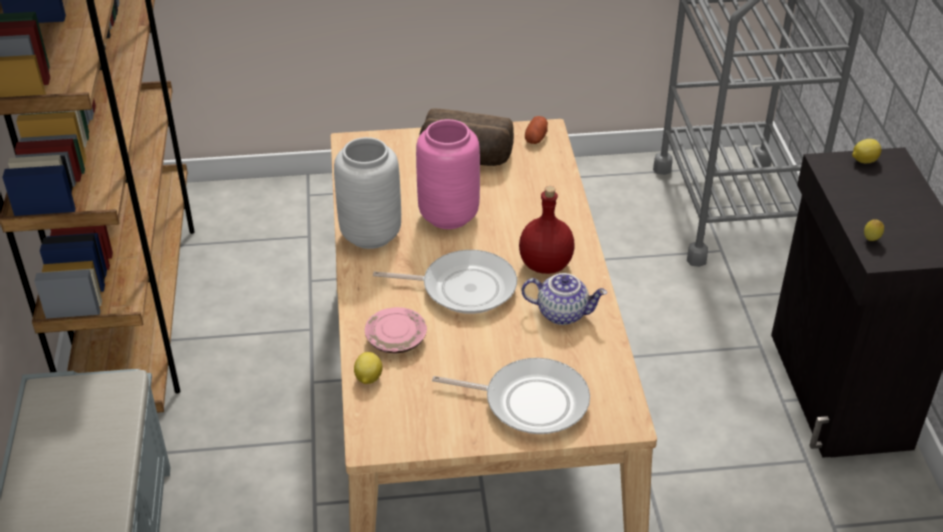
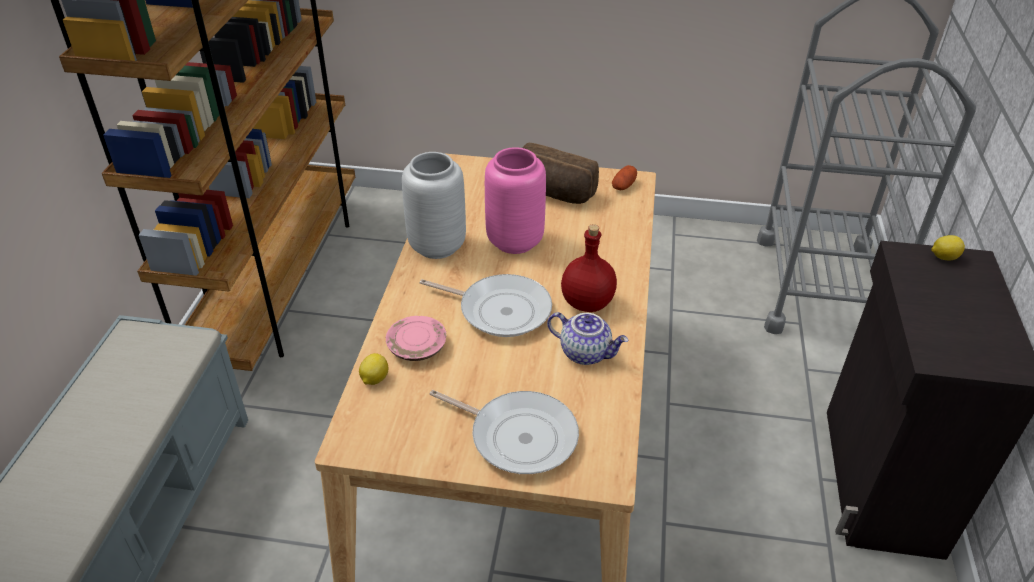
camera: 15 degrees right, 0 degrees up
(871, 240) = (929, 339): lemon -> none

